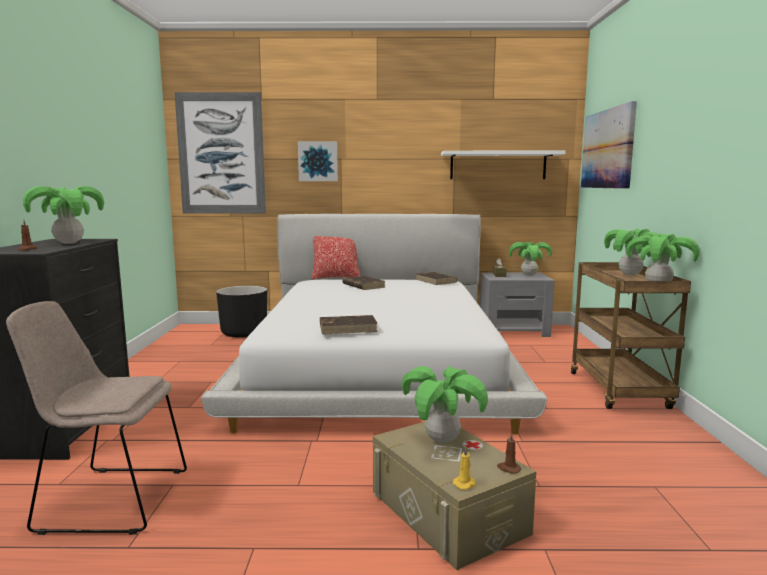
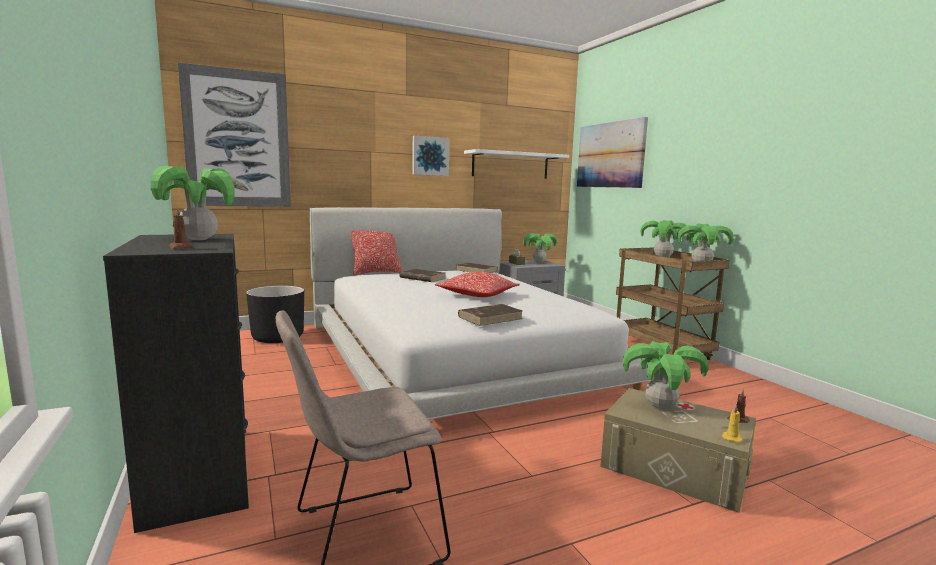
camera: 25 degrees left, 0 degrees up
(318, 161) = (347, 153): picture -> picture (430, 156)
(380, 306) = (477, 295): none -> pillow

